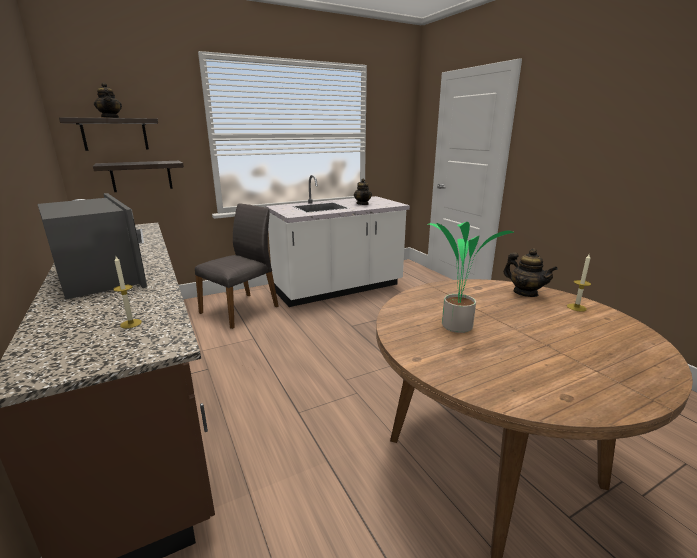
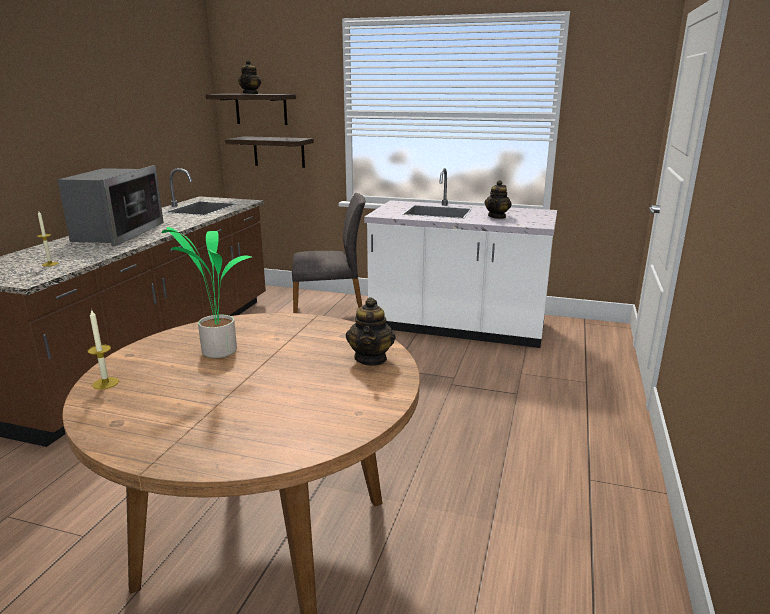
camera: 45 degrees right, 0 degrees up
(576, 307) = (368, 391): candle -> candle (105, 383)

